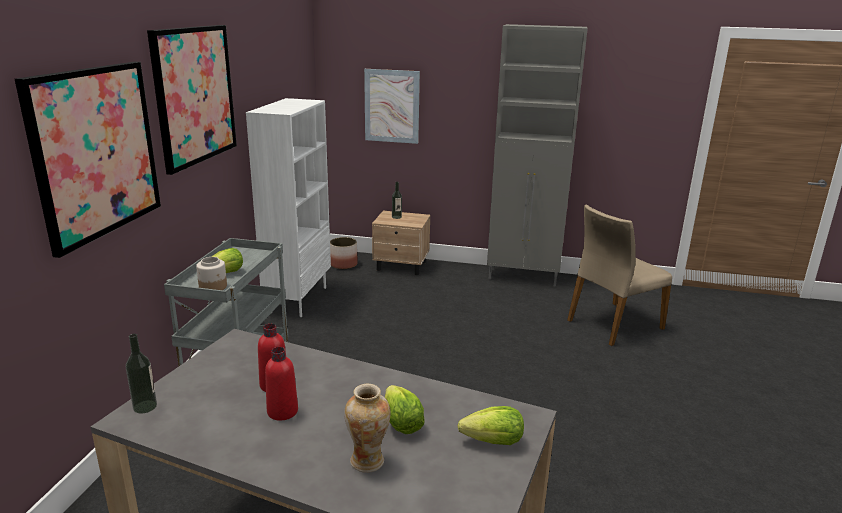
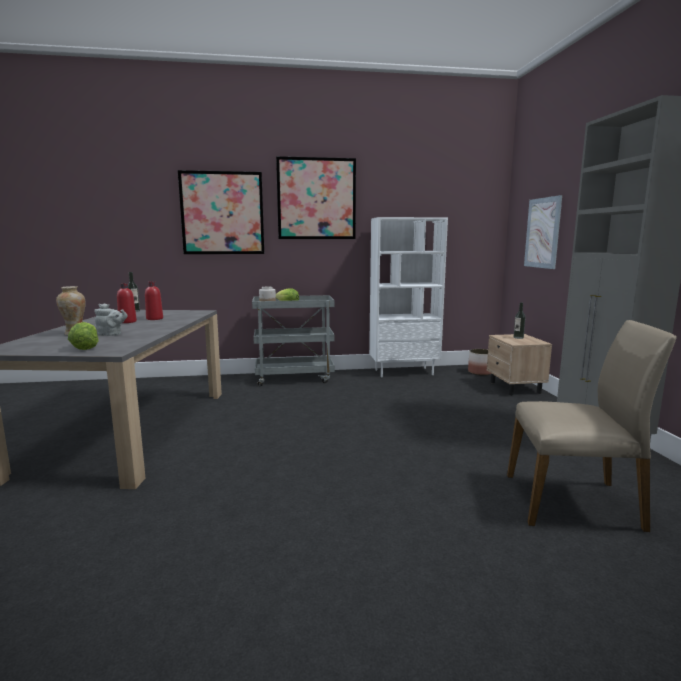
camera: 70 degrees right, 10 degrees down
(401, 424) = (111, 335): lettuce -> grey teapot
(613, 324) = (573, 501): beige chair -> beige chair turned 150 degrees clockwise

